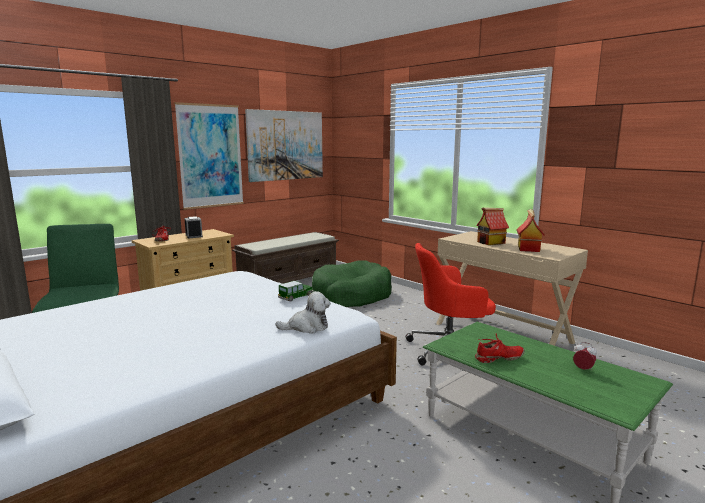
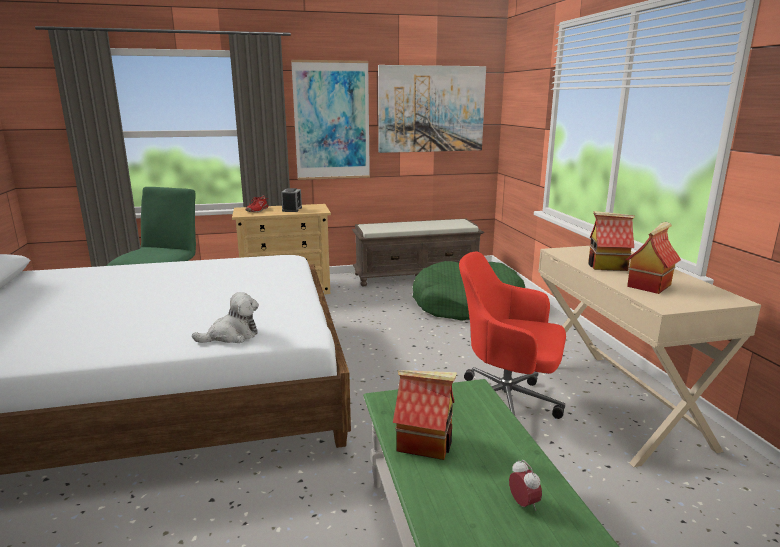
camera: 30 degrees right, 5 degrees up
(296, 297) = (286, 296): toy car -> none
(307, 327) = (232, 336): plush toy -> plush toy turned 45 degrees counterclockwise
(499, 358) = (425, 442): red shoe -> toy house

